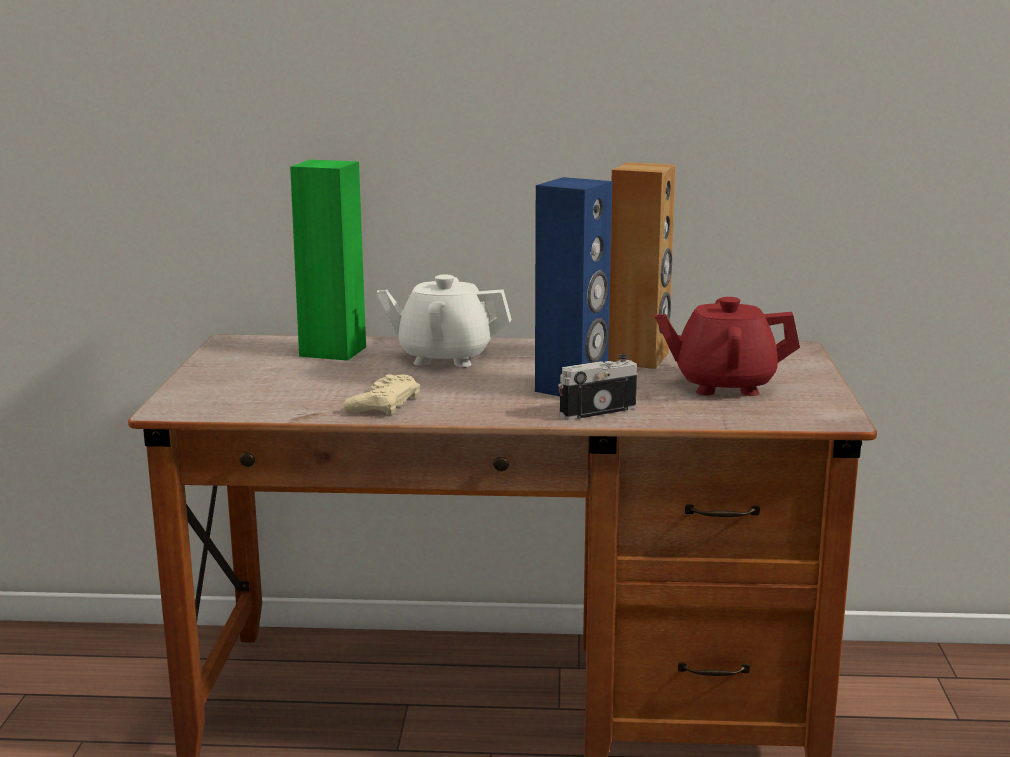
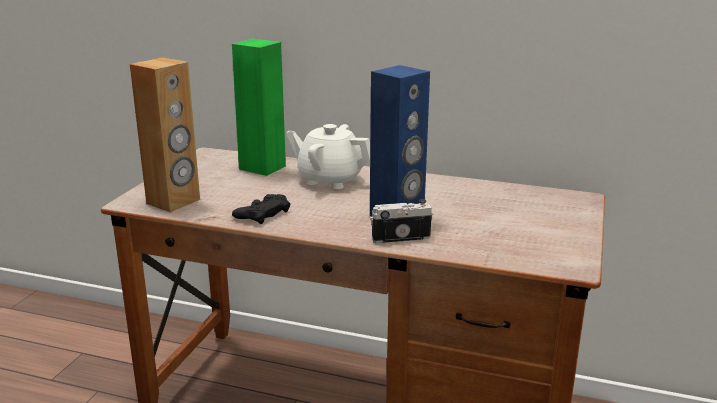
camera: 15 degrees right, 5 degrees up
(383, 404) = (262, 214): beige game controller -> black game controller
(639, 358) = (461, 195): brown speaker -> brown speaker (174, 202)
(724, 385) = (507, 225): red teapot -> none

